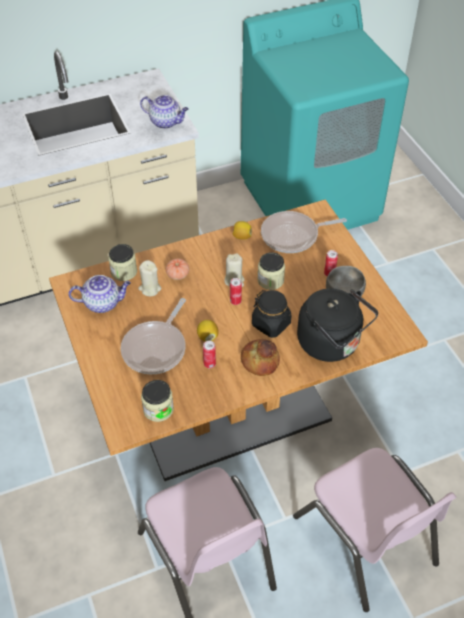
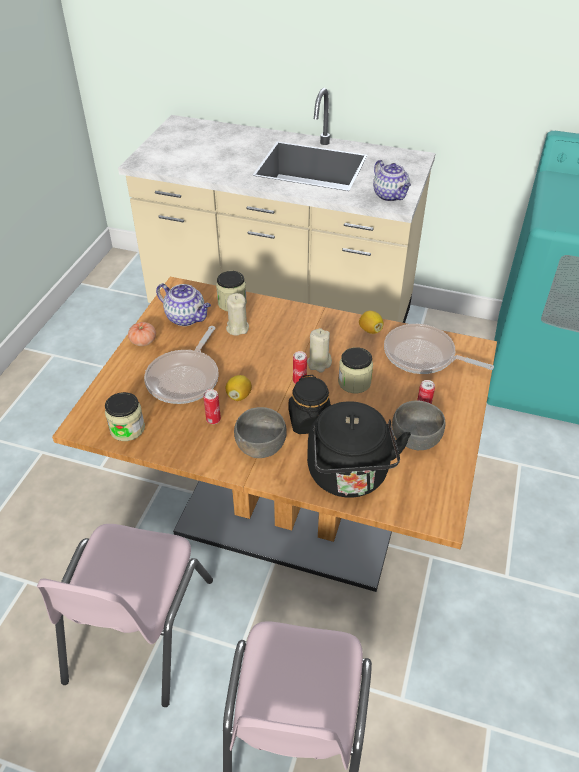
camera: 40 degrees right, 5 degrees down
(156, 348) = (185, 378): frying pan -> frying pan turned 45 degrees counterclockwise
(177, 275) = (274, 330): tomato -> tomato (143, 341)
(259, 361) = (260, 446): bread -> grey bowl

